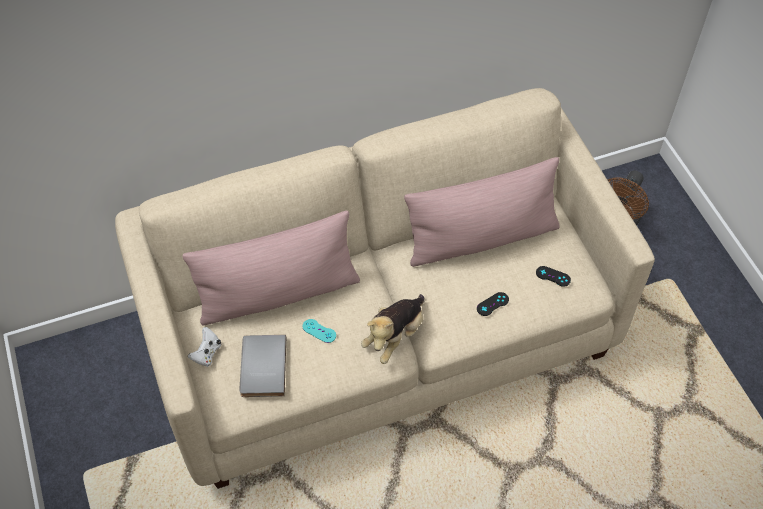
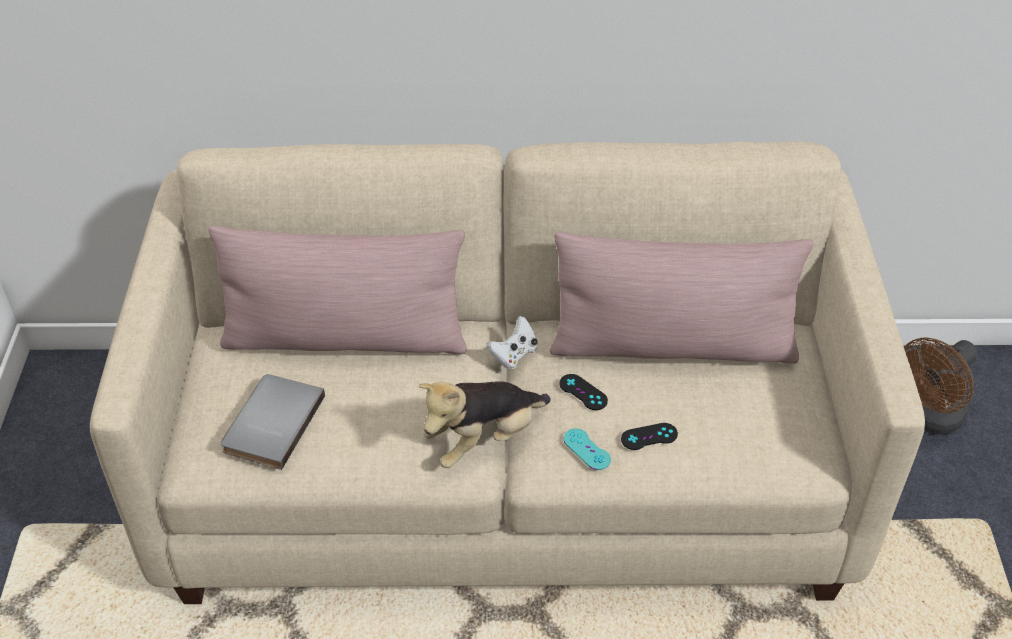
camera: 20 degrees right, 10 degrees down
(207, 353) = (209, 385): white game controller -> white game controller (514, 355)
(319, 331) = (375, 400): turquoise game controller -> turquoise game controller (587, 449)
(553, 276) = (761, 425): black game controller -> black game controller (583, 392)

